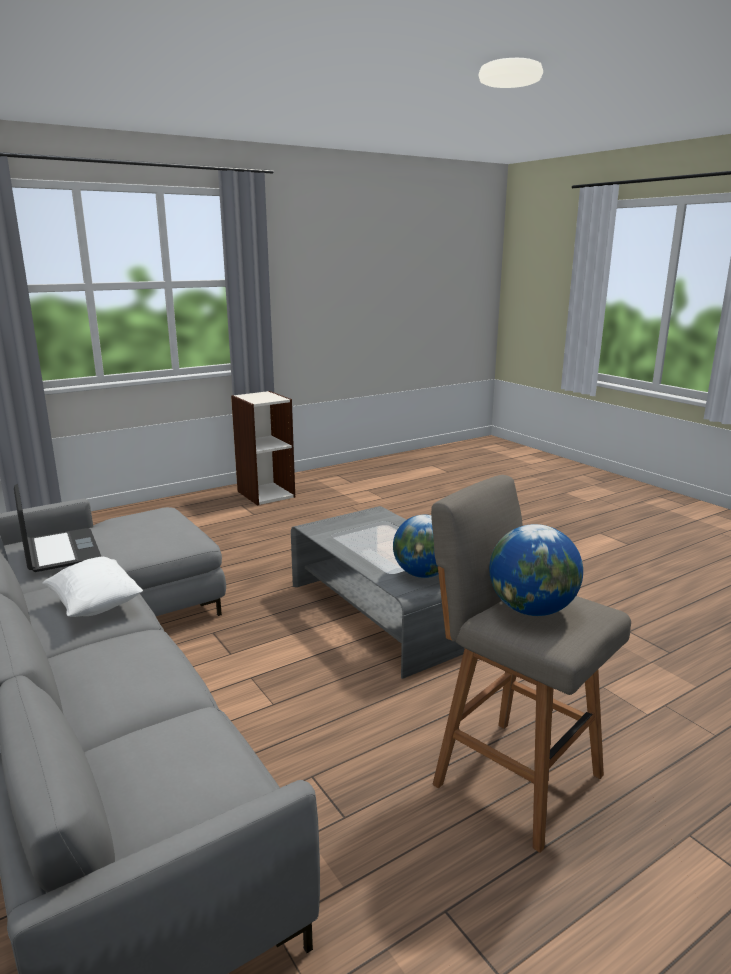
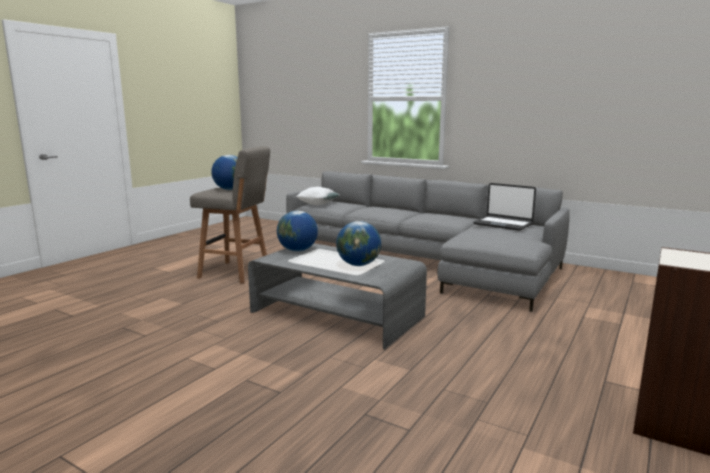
camera: 155 degrees right, 5 degrees down
(95, 605) = (431, 216): white pillow -> white pillow (317, 204)
(369, 532) = (358, 265): none -> globe

